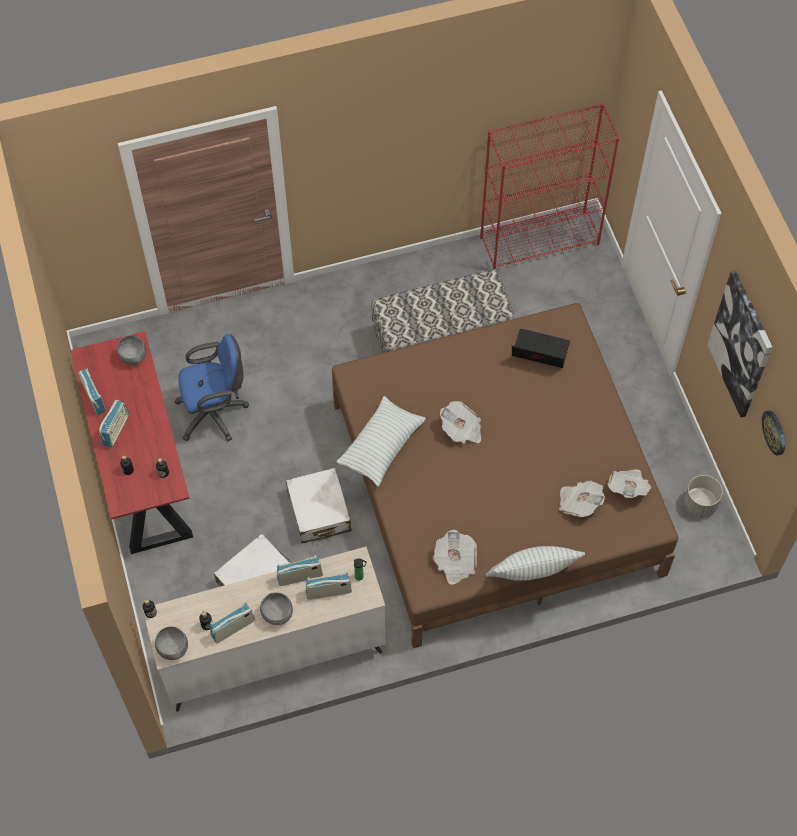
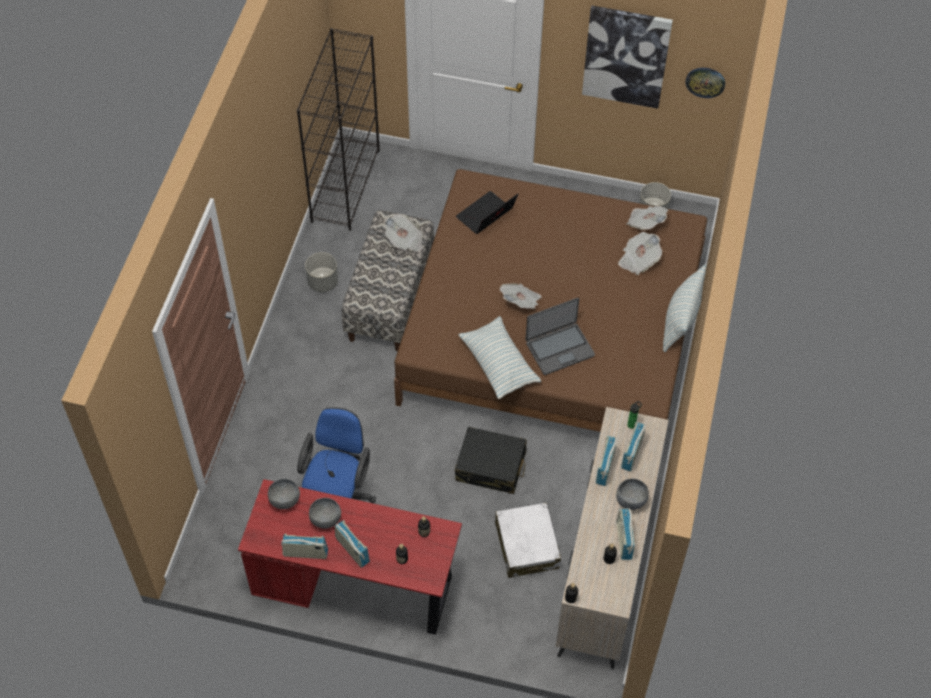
camera: 60 degrees left, 5 degrees down
(173, 649) = (617, 596): grey bowl -> grey bowl (326, 520)
(319, 511) = (491, 466): white suitcase -> black suitcase
(422, 282) = (322, 282): none -> grey planter
(431, 486) = (559, 348): none -> laptop
(455, 563) = (639, 367): newspaper -> newspaper (405, 240)
(540, 240) = (345, 185): red bookcase -> black bookcase

